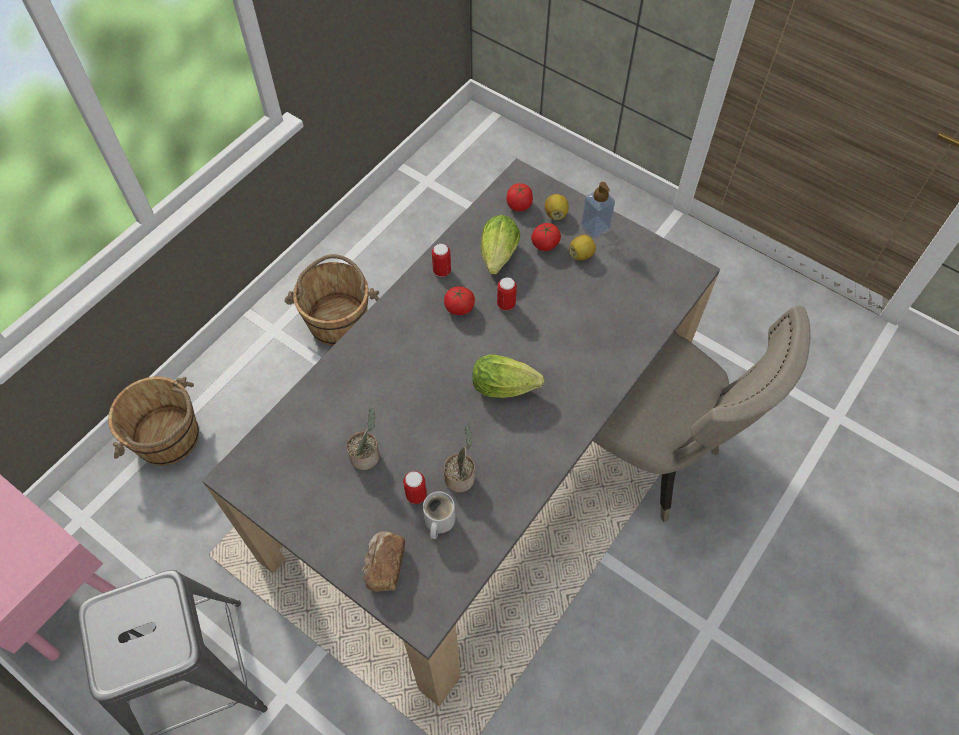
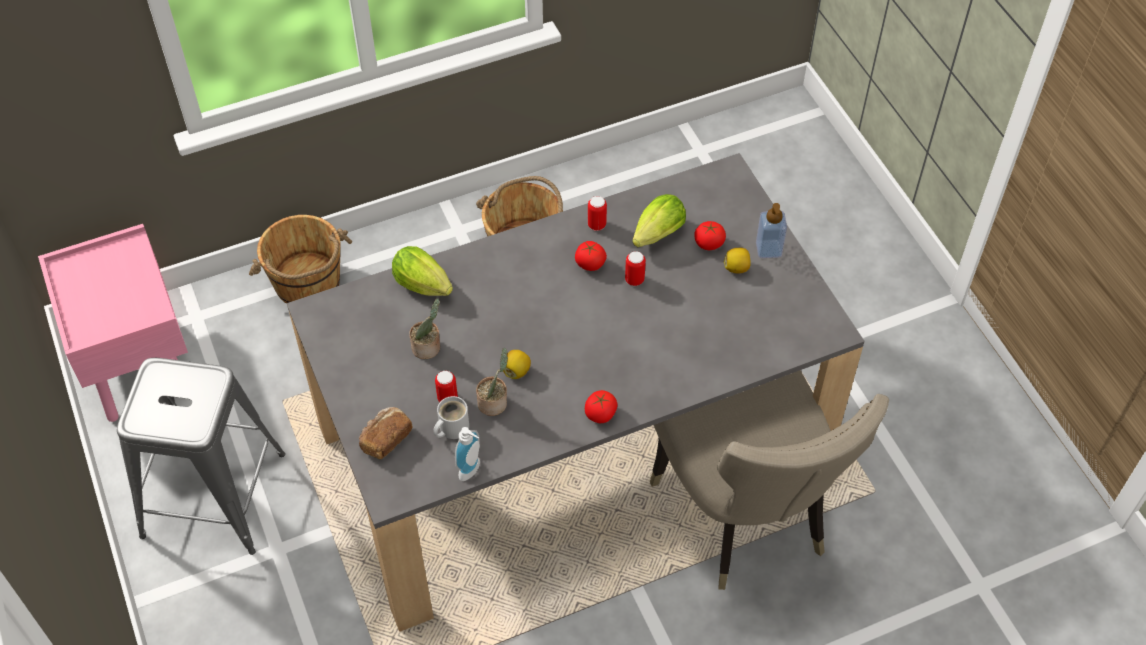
camera: 30 degrees right, 5 degrees down
(484, 553) = (472, 471): none -> soap dispenser
(508, 387) = (586, 350): lettuce -> lettuce (425, 286)
(519, 205) = (710, 197): tomato -> tomato (600, 414)
(556, 214) = (739, 220): lemon -> lemon (516, 371)

